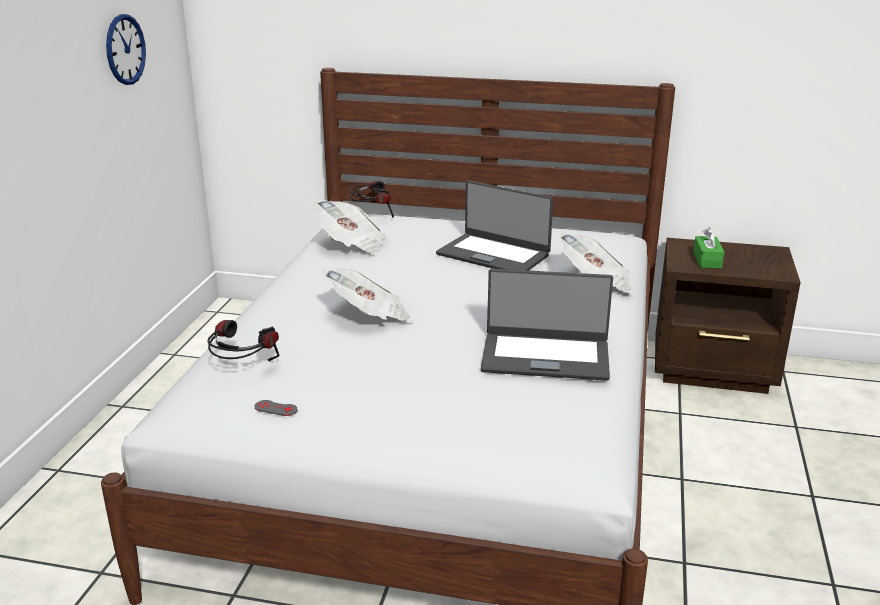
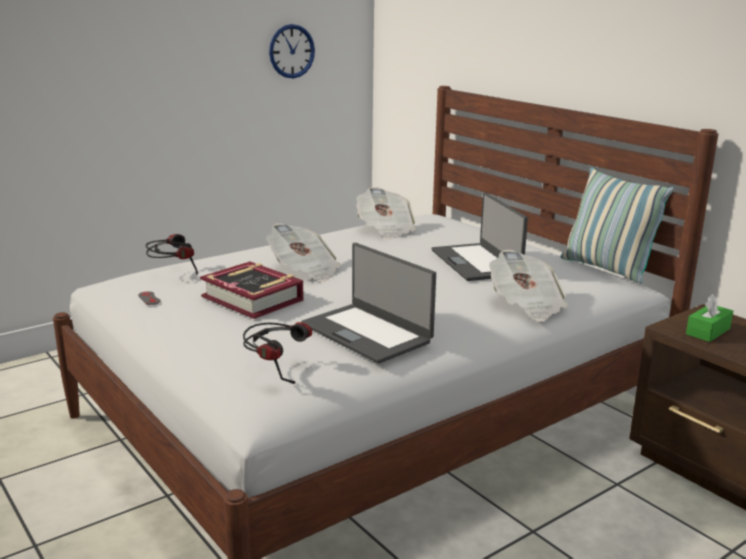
camera: 40 degrees right, 5 degrees down
(372, 216) = (441, 218): headphones -> headphones (276, 371)
(384, 364) = (253, 298): none -> book
(582, 227) = (606, 269): none -> pillow

